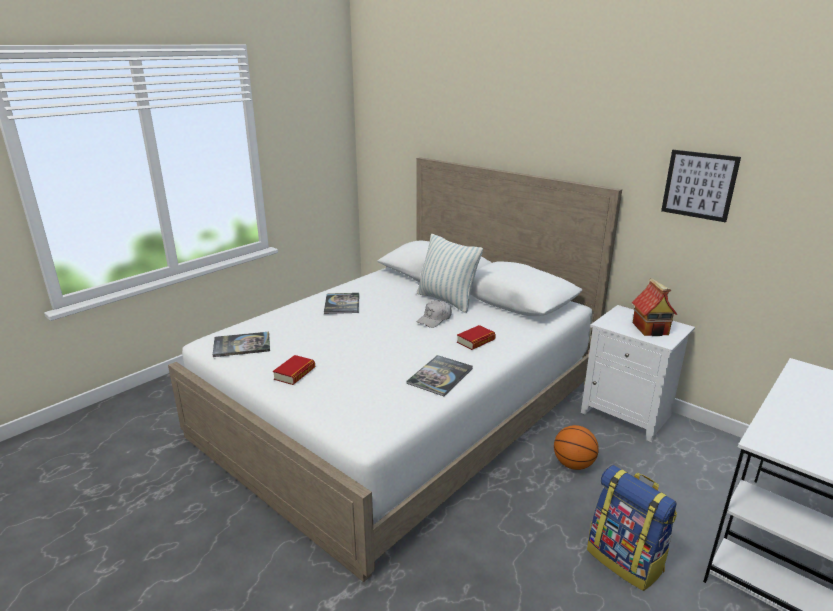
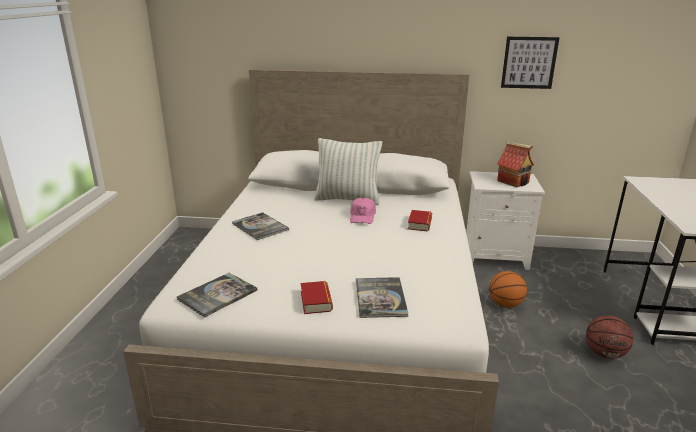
camera: 35 degrees left, 0 degrees up
(435, 319) = (362, 216): white cap -> pink cap
(440, 376) = (437, 258): book -> book (380, 298)
(625, 560) = (605, 353): backpack -> basketball

